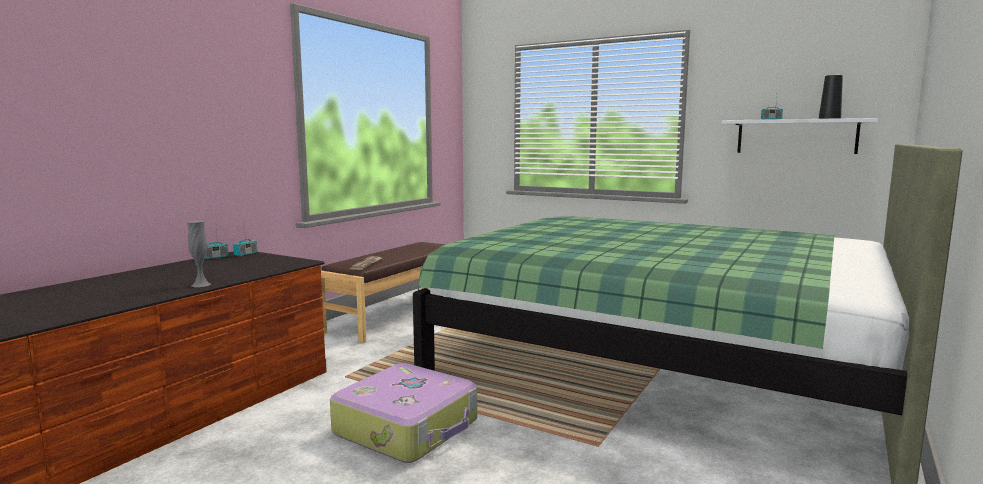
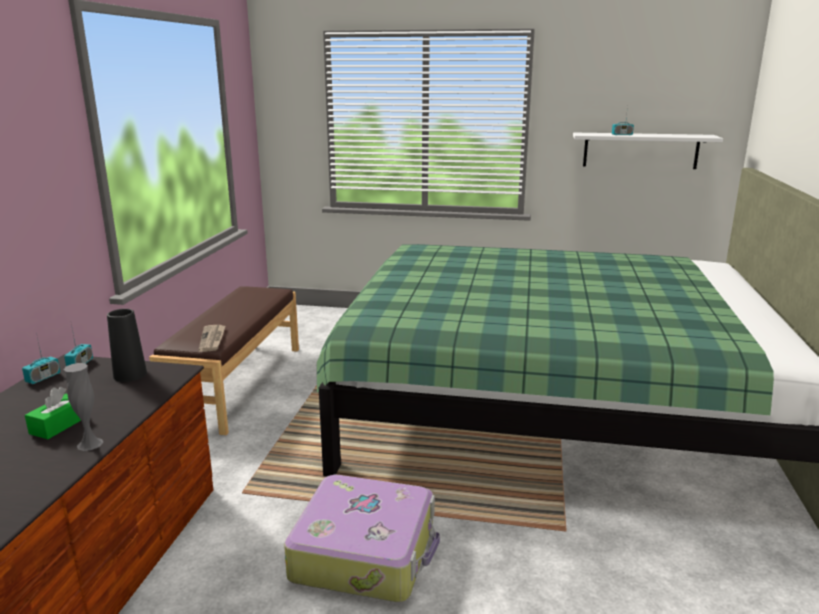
camera: 20 degrees left, 10 degrees up
(195, 275) = (59, 425): none -> green tissue box
(829, 118) = (676, 135): black vase -> black vase (130, 375)

